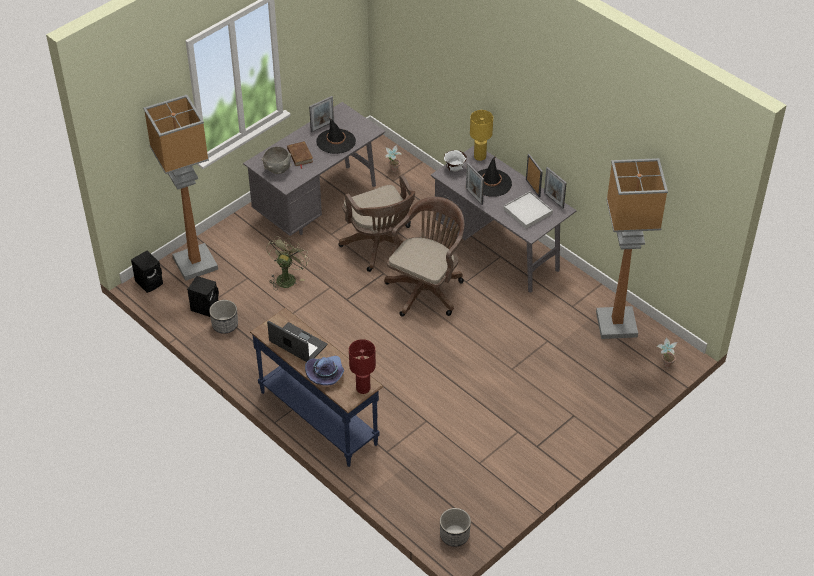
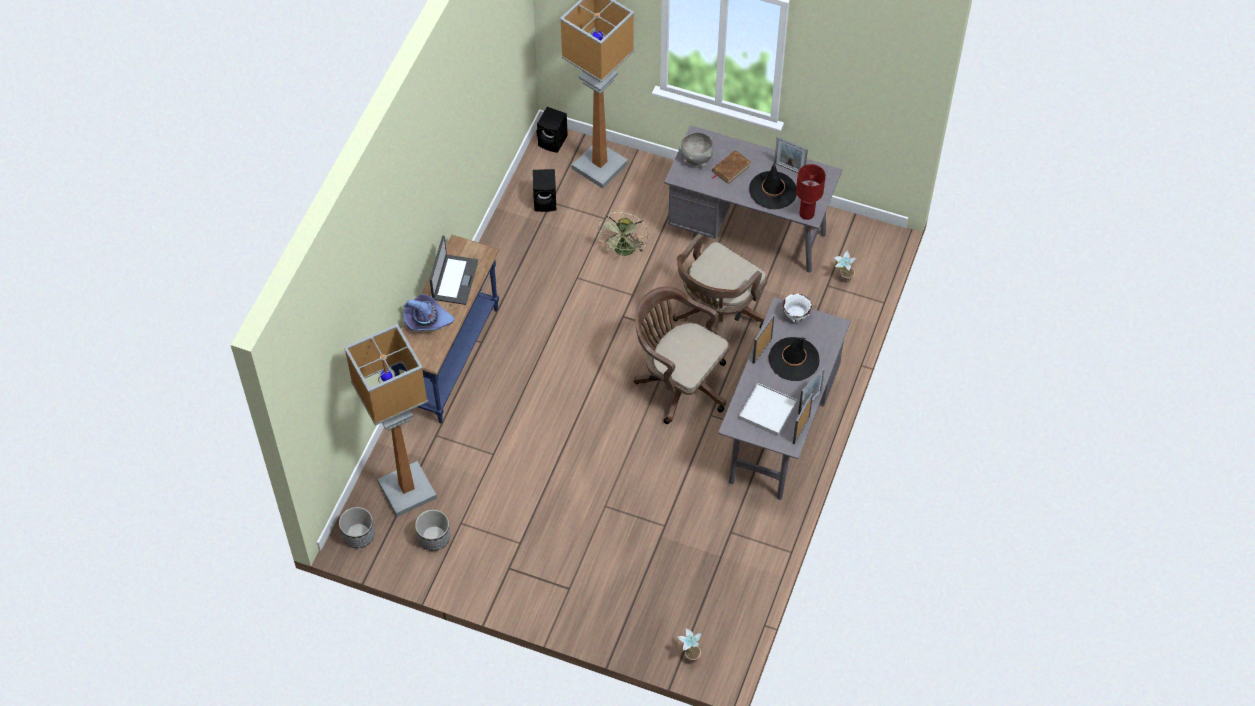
camera: 65 degrees right, 10 degrees up
(225, 325) = (530, 228): planter -> planter (434, 537)
(287, 277) = (624, 251): green fan -> green fan turned 105 degrees clockwise
(363, 388) = (423, 358): red table lamp -> red table lamp (807, 214)
(426, 289) = (679, 382): brown office chair -> brown office chair turned 150 degrees counterclockwise
(480, 156) = (831, 332): yellow table lamp -> none
(617, 325) = (727, 587): floor lamp -> floor lamp (407, 491)

